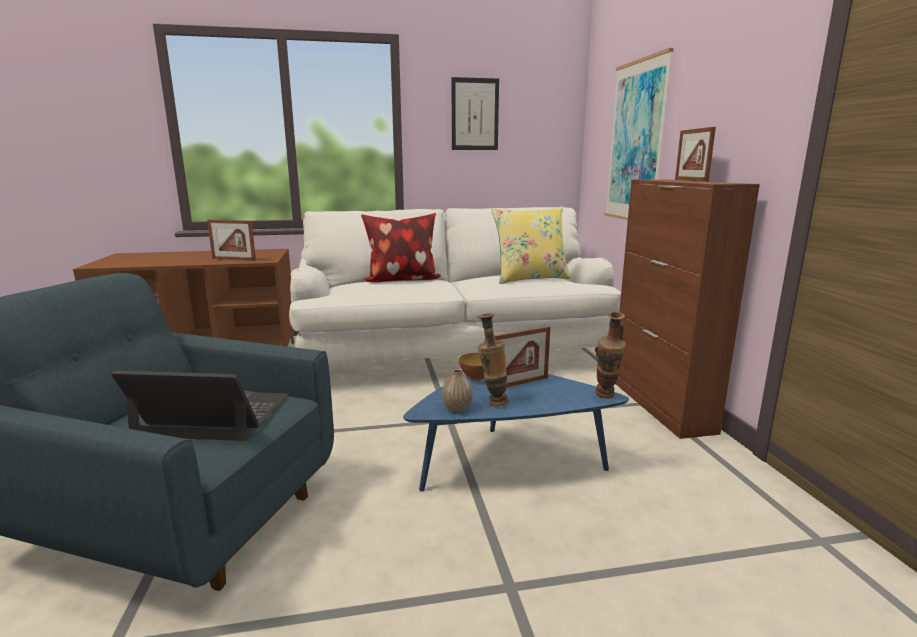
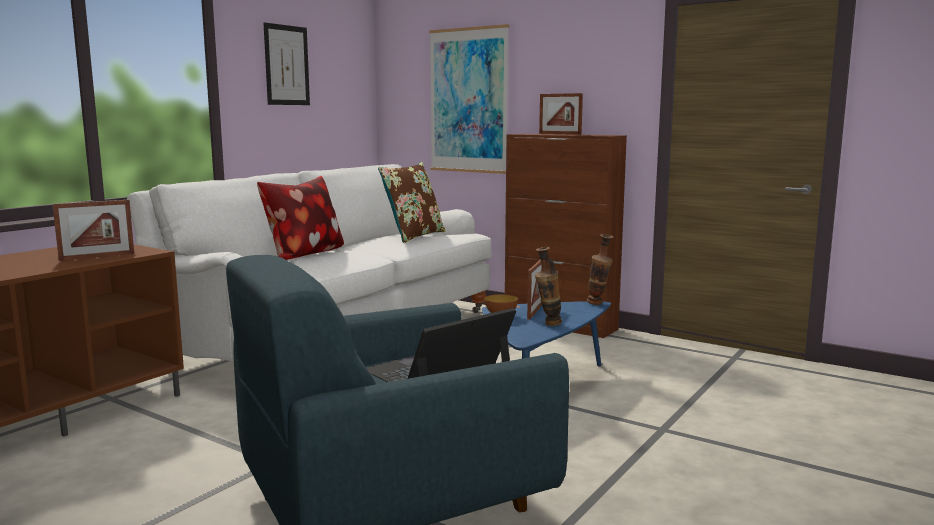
camera: 45 degrees left, 5 degrees down
(457, 409) = (538, 333): vase -> none
(530, 278) = (413, 236): yellow pillow -> brown pillow

